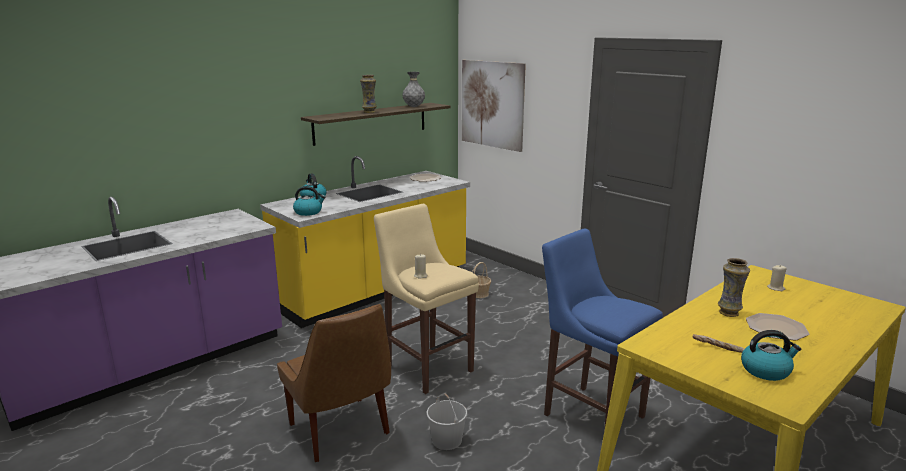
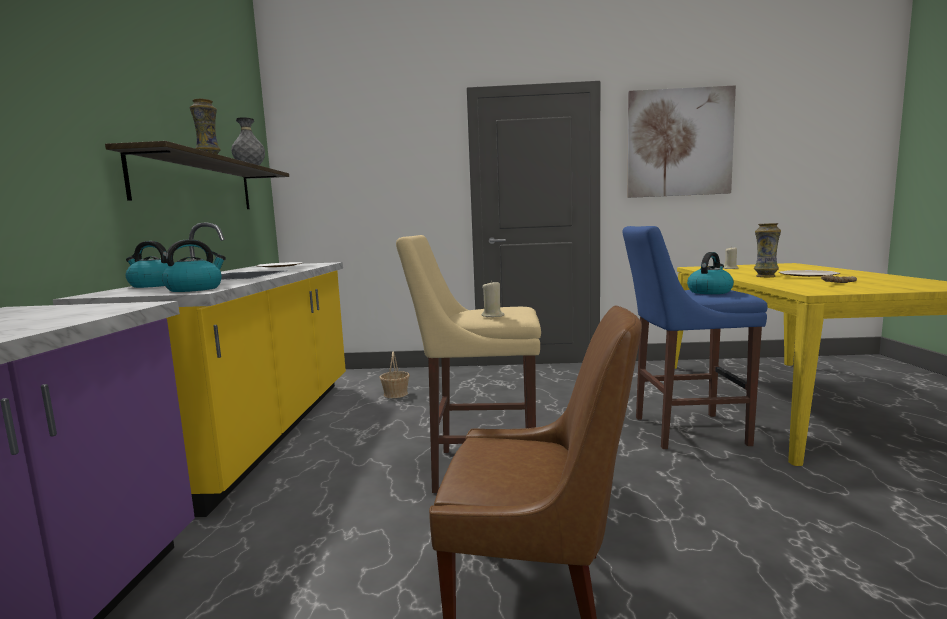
camera: 45 degrees left, 10 degrees down
(446, 440) = (655, 519): white bucket -> none
(492, 104) = (331, 177): picture -> picture (679, 143)
(766, 370) = (894, 282): kettle -> kettle (709, 292)

